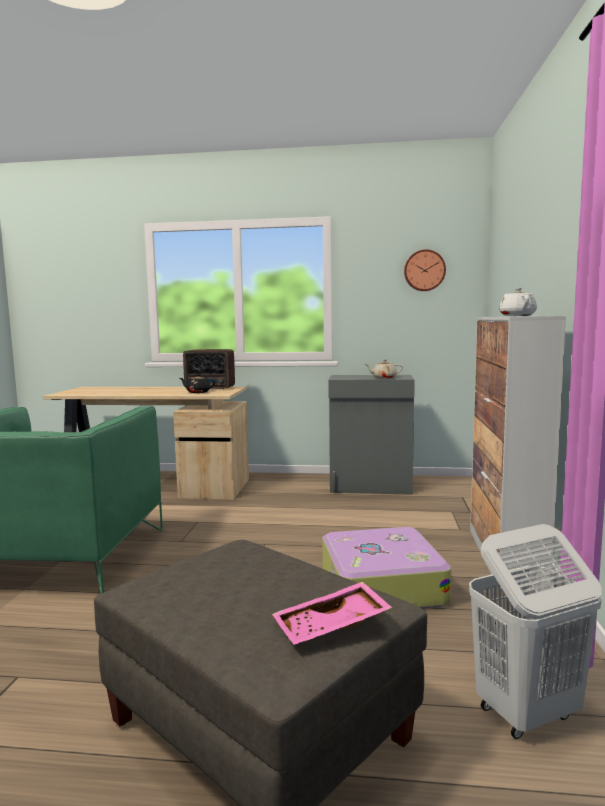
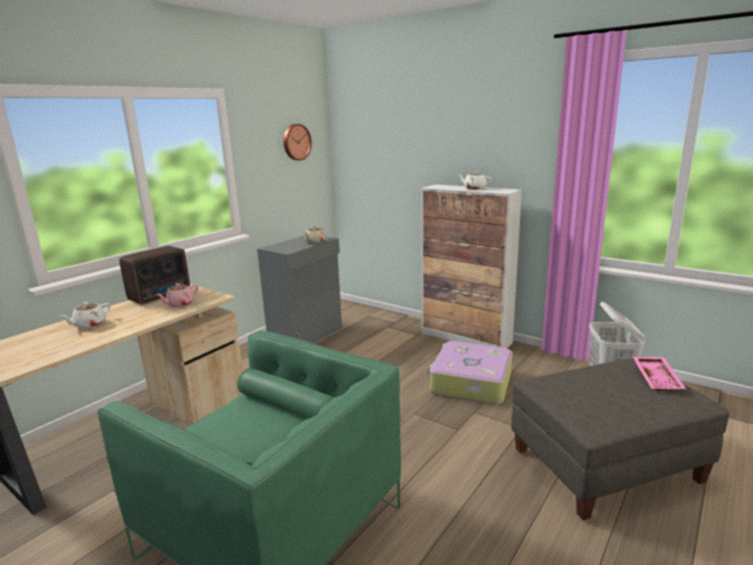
camera: 60 degrees left, 10 degrees up
(143, 389) = (89, 325): none -> white teapot
(197, 392) = (180, 304): black teapot -> pink teapot

